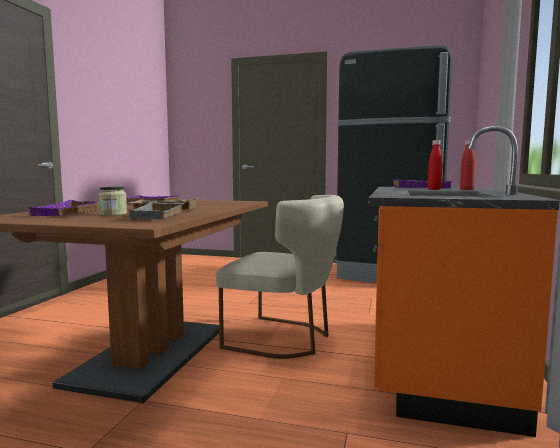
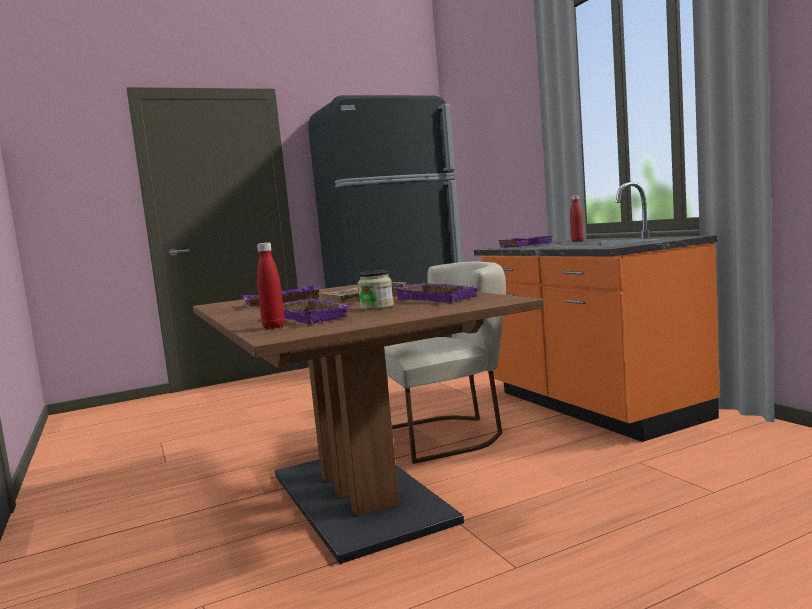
camera: 40 degrees left, 0 degrees up
(160, 216) = (439, 298): grey tray -> purple tray
(434, 189) = (558, 243): red bottle -> red bottle (274, 327)

